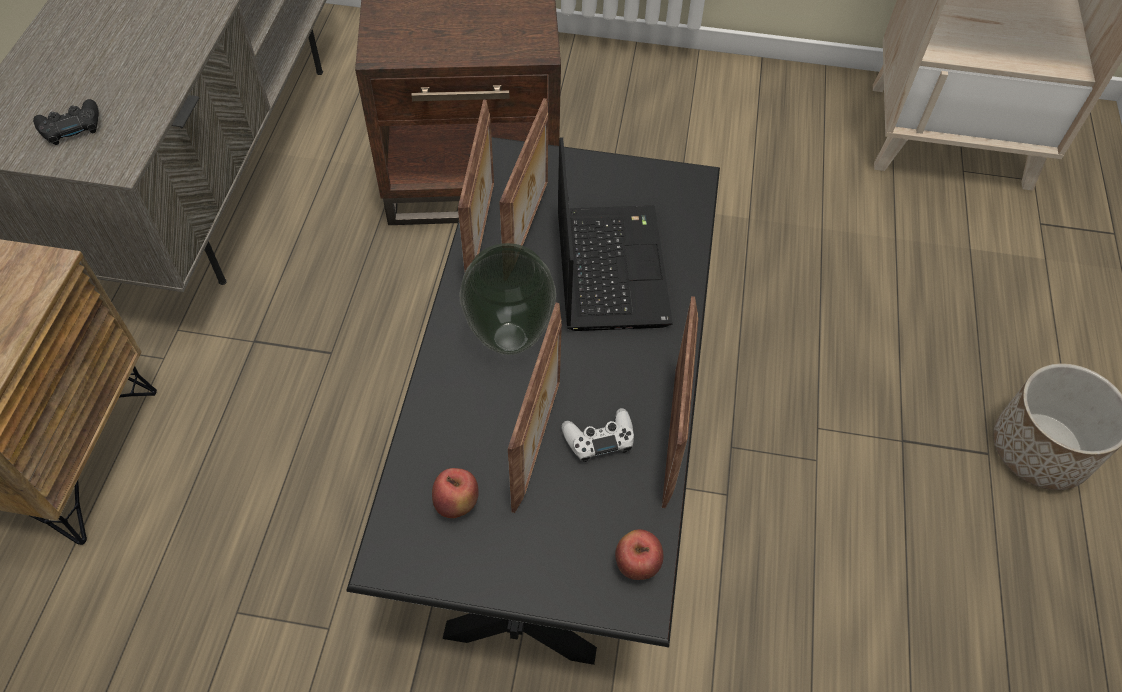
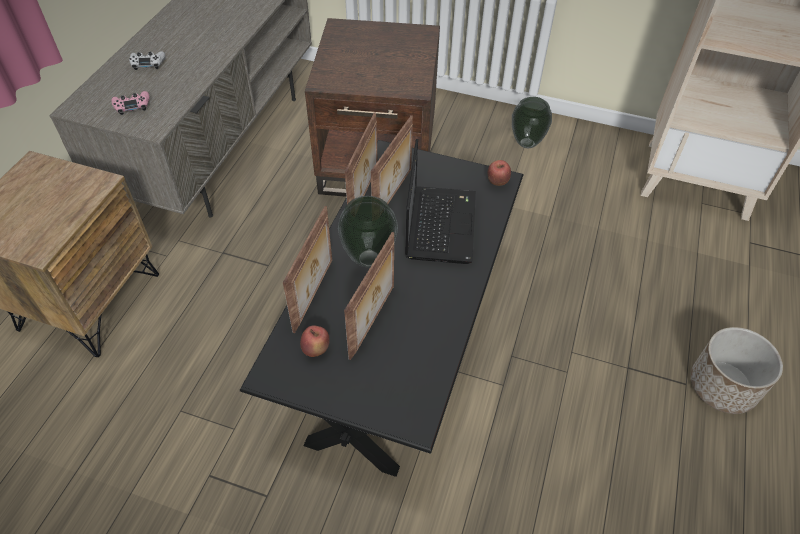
camera: 10 degrees right, 5 degrees down
(71, 127) = (132, 106): black game controller -> pink game controller
(599, 439) = (412, 324): white game controller -> white game controller (148, 63)
(637, 565) = (420, 401): apple -> apple (497, 182)
(673, 436) = (459, 328): picture frame -> picture frame (315, 294)
(694, 106) = (527, 143): none -> vase

